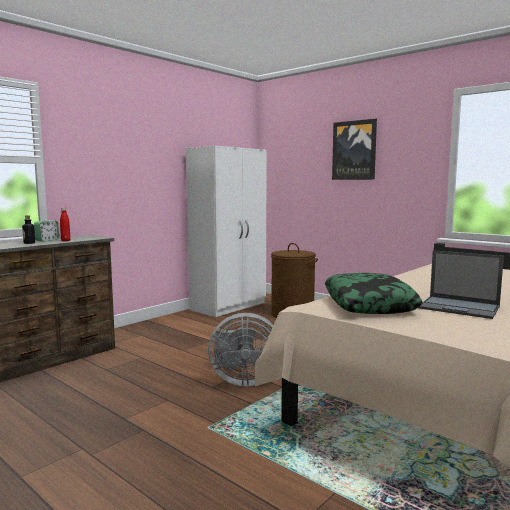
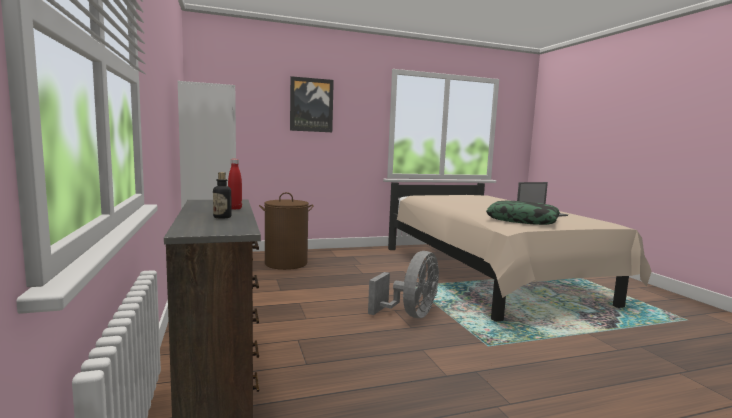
camera: 60 degrees left, 0 degrees up
(47, 240) = (206, 211): alarm clock -> none

